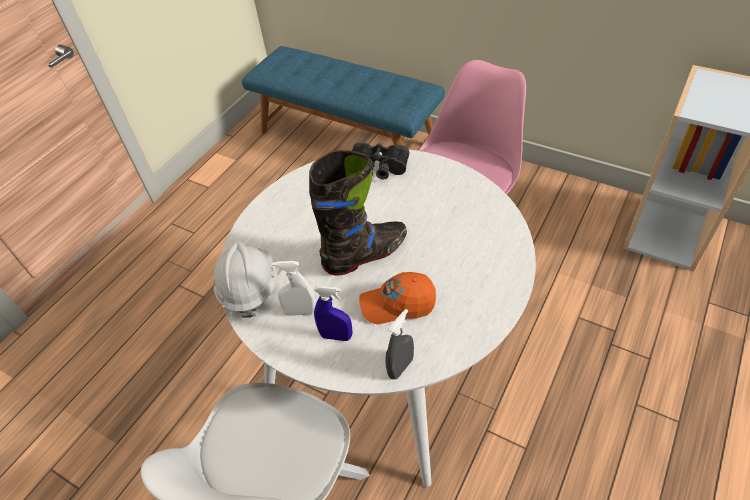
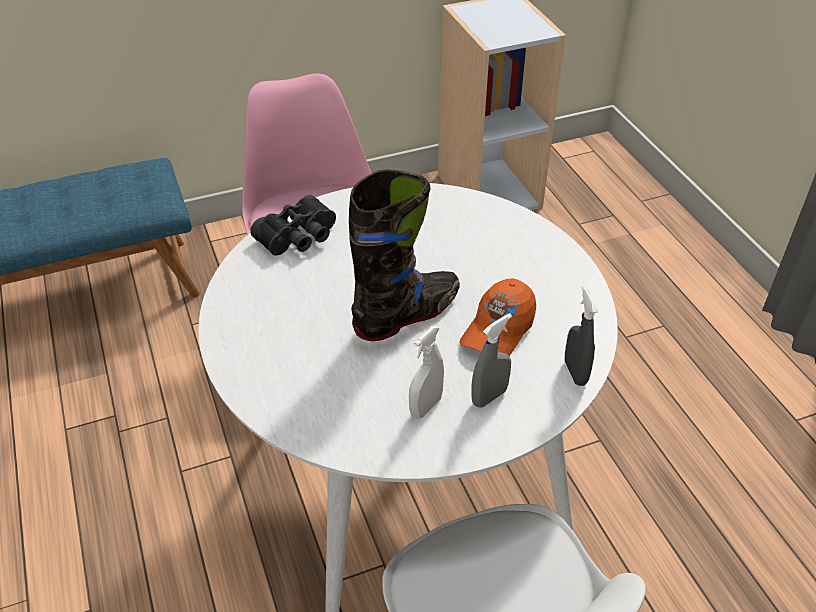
camera: 55 degrees left, 5 degrees down
(248, 288) = (340, 432): white hard hat -> none
(336, 336) = (489, 397): blue spray bottle -> grey spray bottle
(366, 254) = (407, 315): black boot -> black boot turned 45 degrees clockwise

